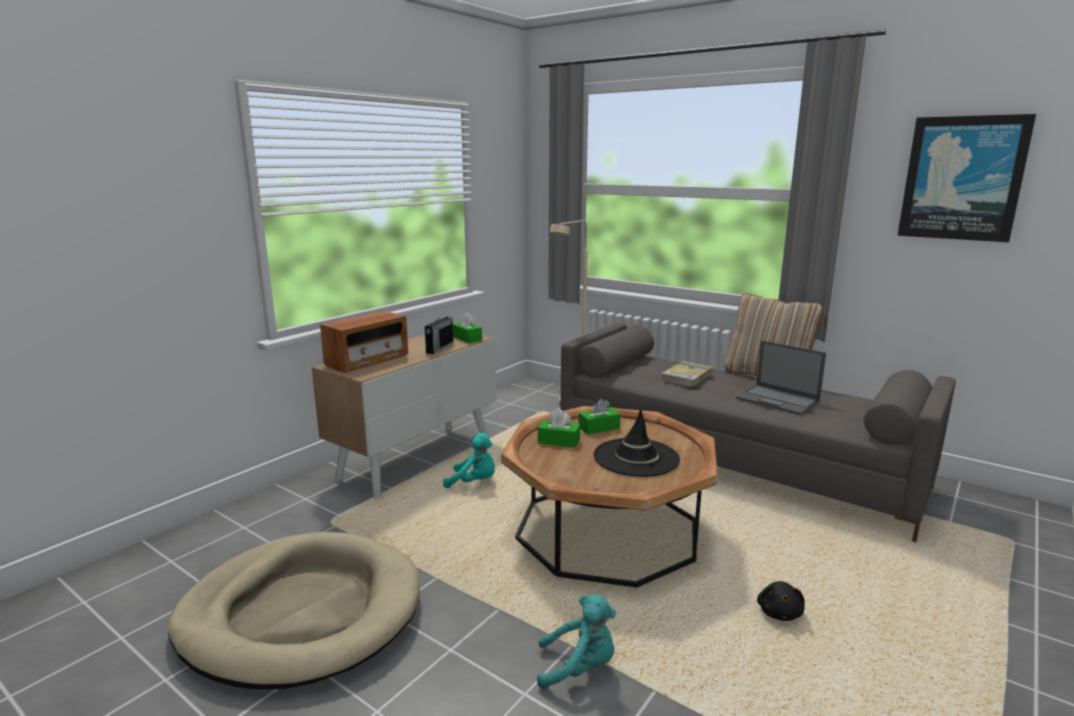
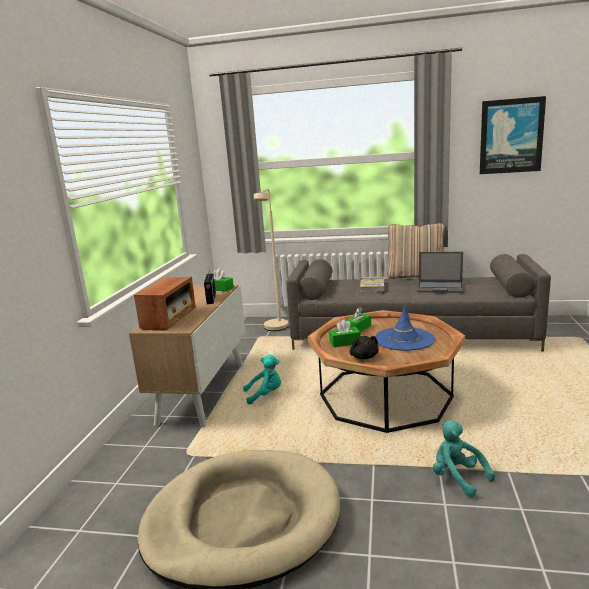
camera: 25 degrees left, 0 degrees up
(579, 668) = (457, 477): turquoise plush toy -> turquoise plush toy turned 105 degrees counterclockwise
(636, 457) = (404, 339): black hat -> blue hat
(779, 612) = (521, 408): black plush toy -> black plush toy (364, 356)

